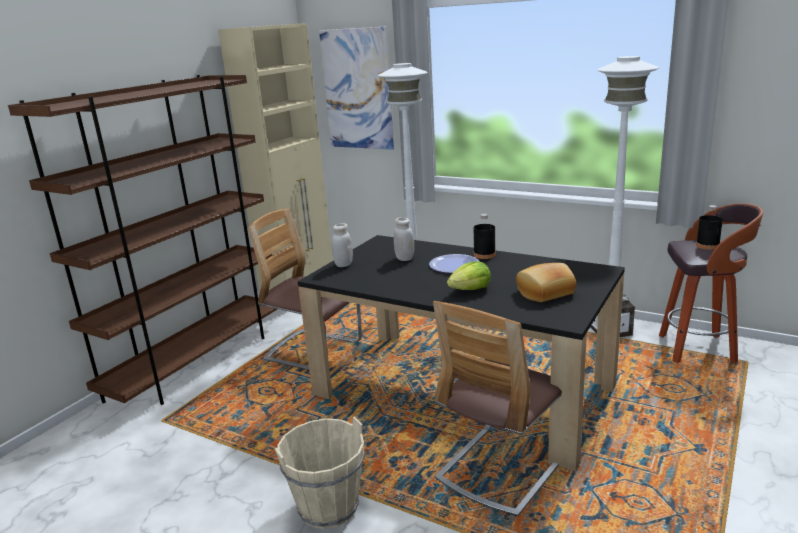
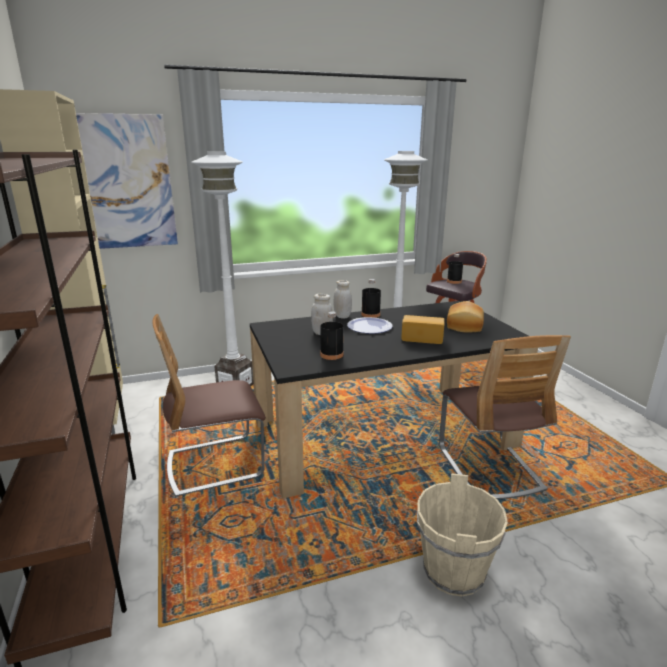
camera: 50 degrees left, 0 degrees up
(343, 264) = (283, 352): white jar -> white jar (342, 316)
(368, 277) = (331, 355): none -> black bottle
(470, 289) = (422, 338): lettuce -> bread

